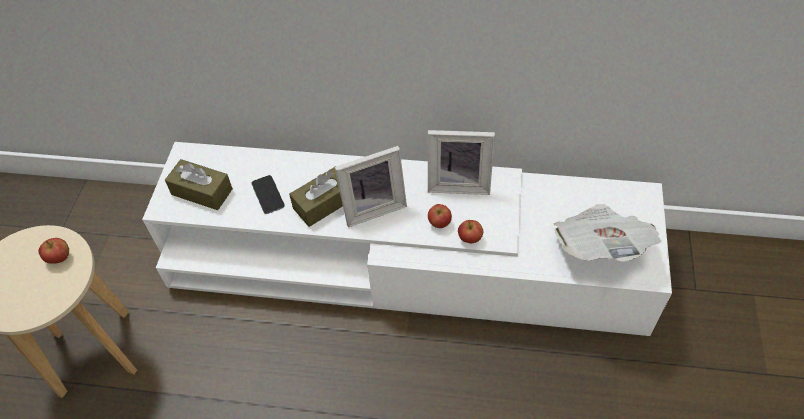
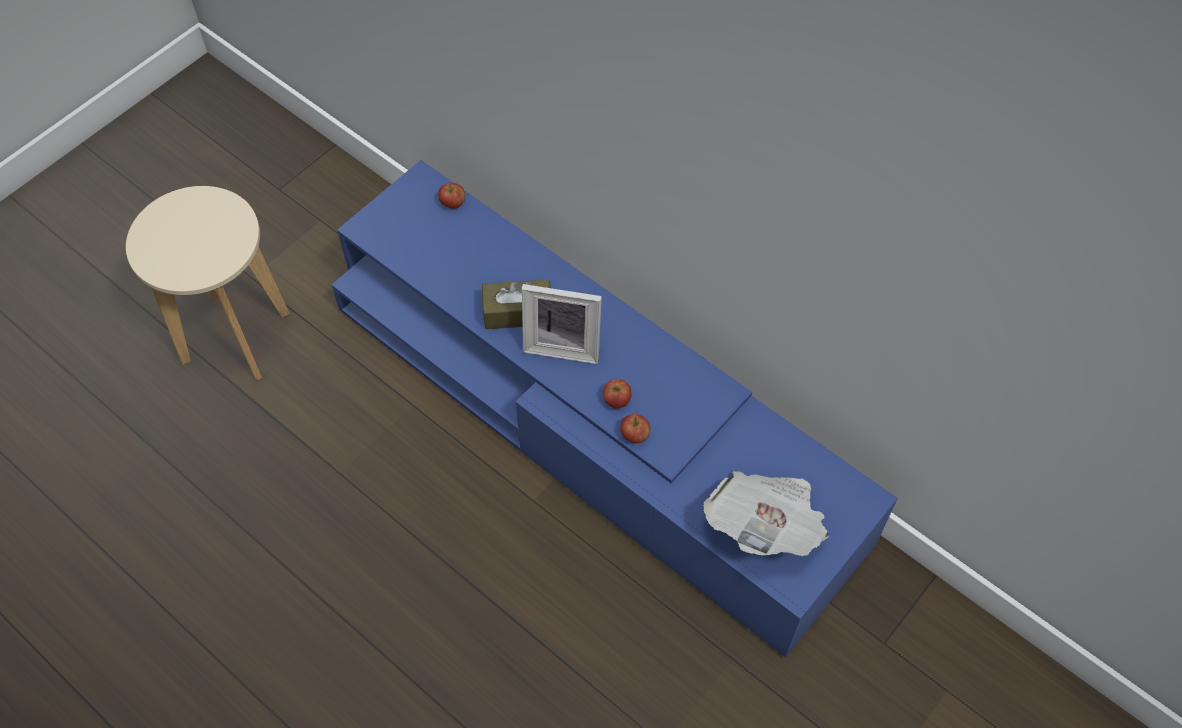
camera: 30 degrees right, 5 degrees up
(59, 258) = (227, 234): apple -> apple (453, 203)
(202, 192) = (410, 231): brown tissue box -> none
(268, 194) = (470, 271): phone -> none
(405, 261) = (591, 421): white tv stand -> blue tv stand
(459, 183) = (671, 369): picture frame -> none

